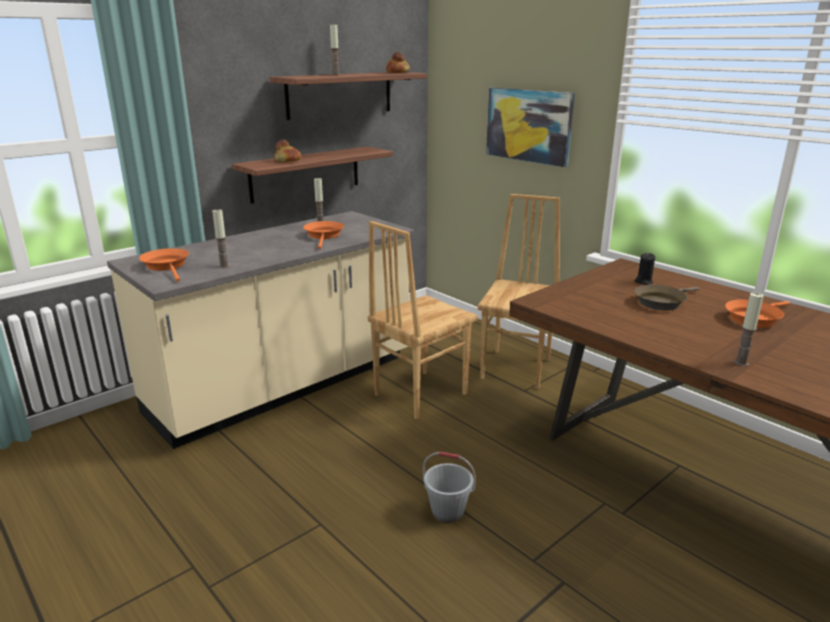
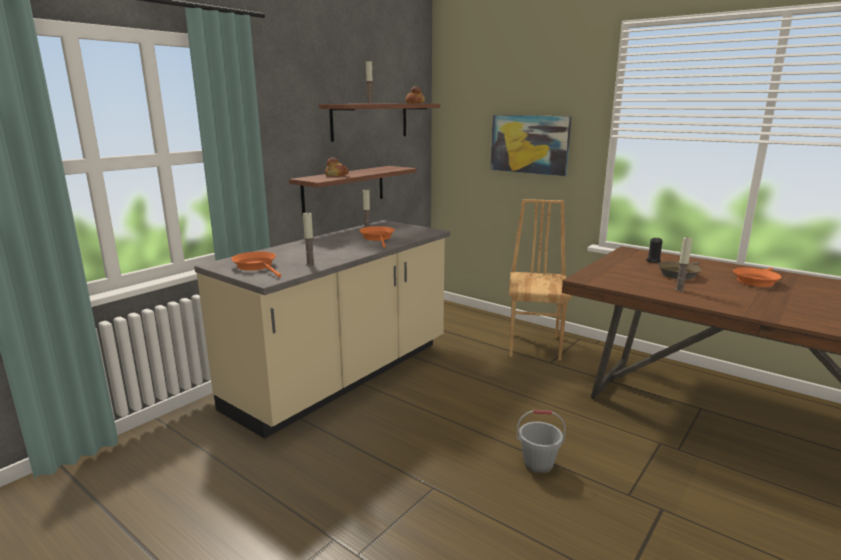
camera: 10 degrees left, 5 degrees down
(419, 394) = (464, 372): brown chair -> none
(741, 363) = (774, 311): candle -> candle (679, 289)

